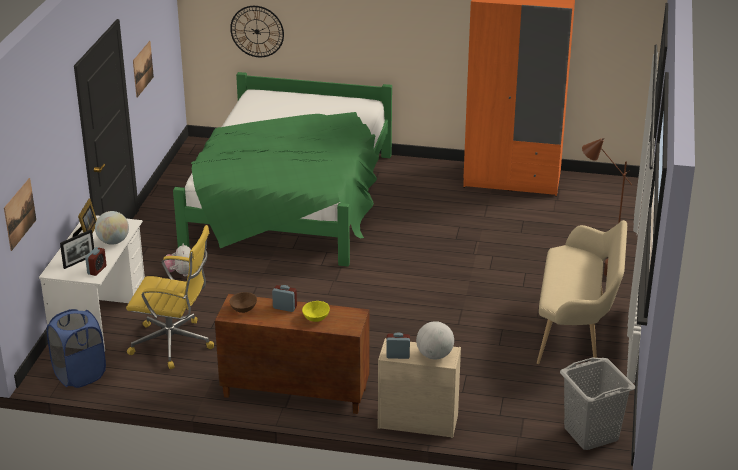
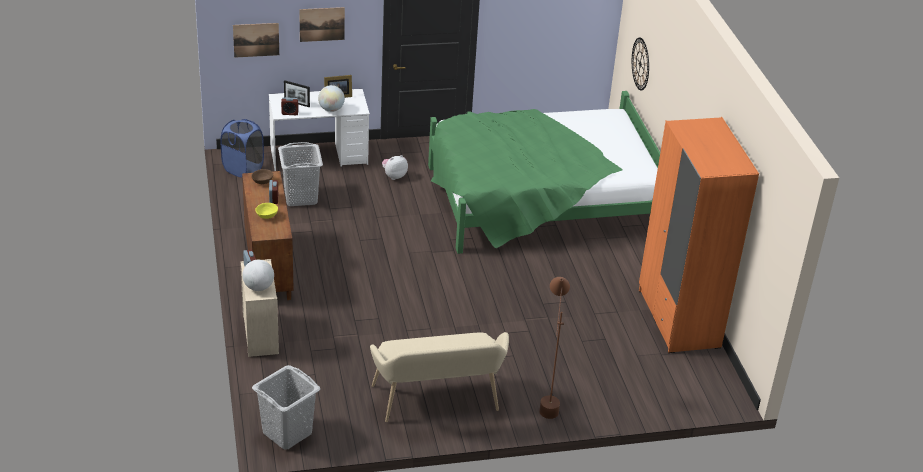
camera: 65 degrees right, 5 degrees up
(143, 68) = (519, 30): picture -> picture (322, 24)
(174, 344) = (300, 197): yellow office chair -> grey laundry basket

